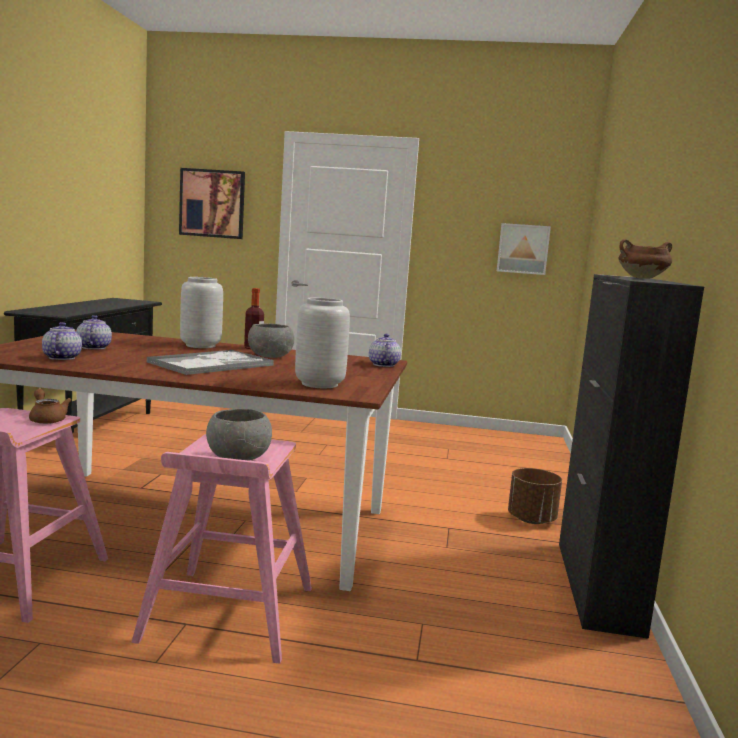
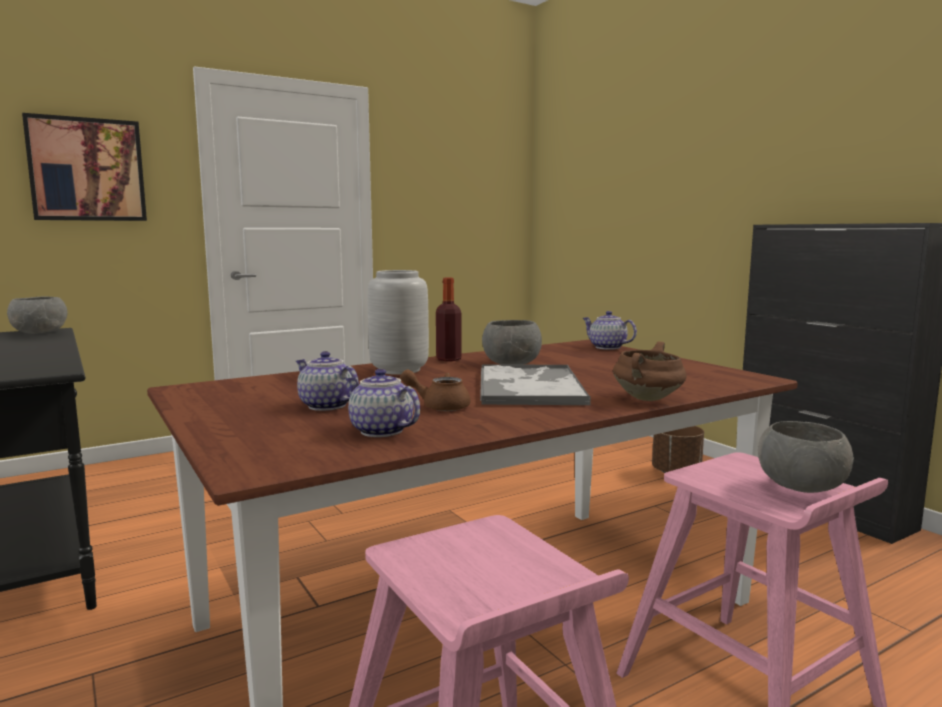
camera: 40 degrees left, 0 degrees up
(47, 419) = (489, 535): brown teapot -> brown teapot (439, 406)
(136, 301) = (40, 332): none -> grey bowl
(319, 384) = (692, 378): grey vase -> none
(523, 249) = (480, 212): picture -> none
(641, 278) = (831, 223): brown cooking pot -> brown cooking pot (648, 399)

